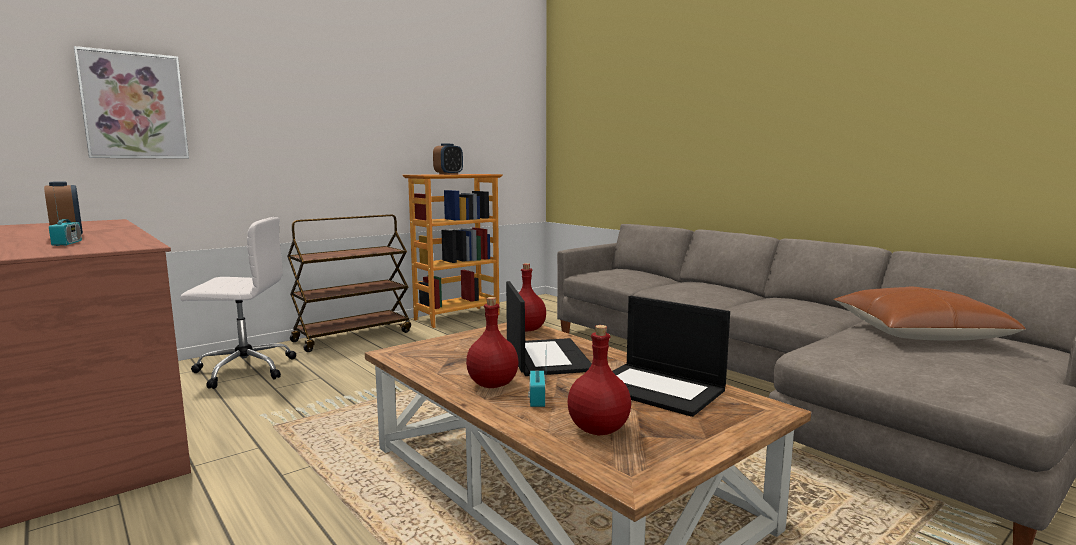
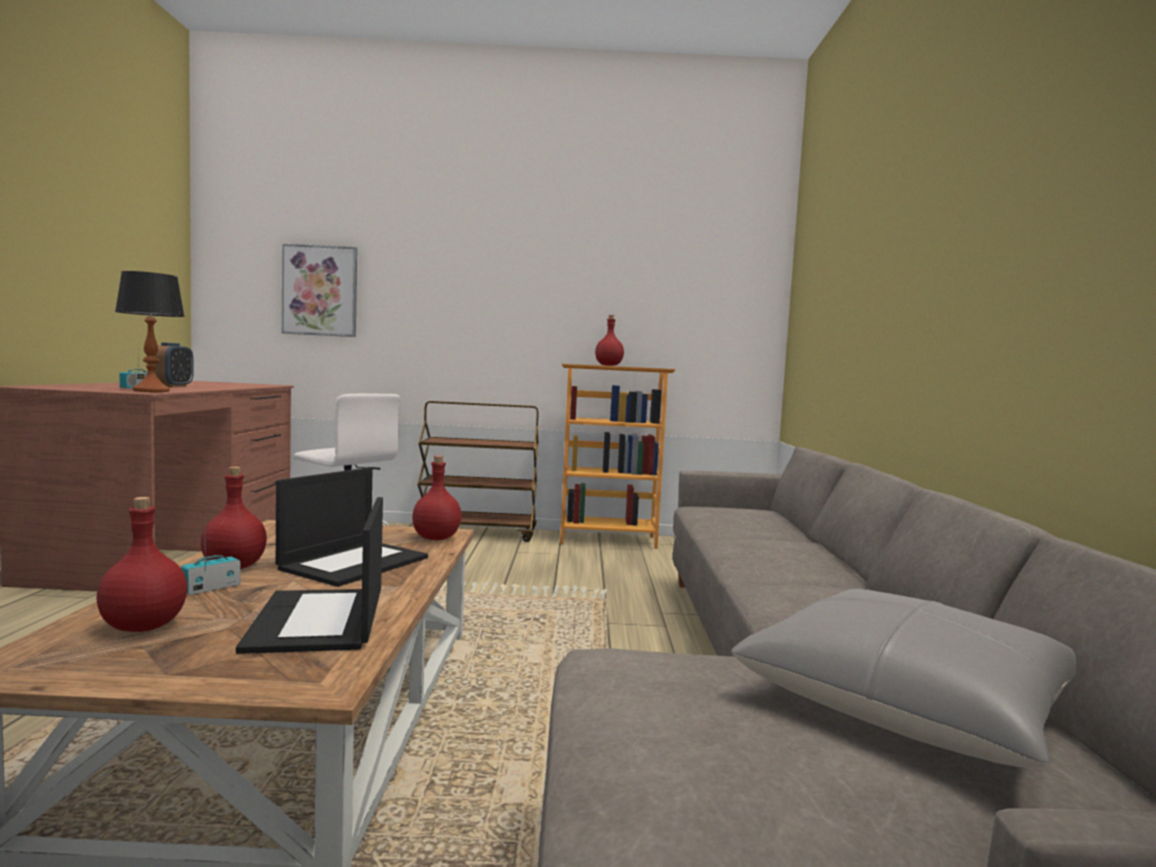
camera: 40 degrees right, 5 degrees down
(130, 244) = (151, 391): none -> table lamp
(448, 174) = (608, 365): alarm clock -> red bottle
(917, 333) = (907, 704): brown pillow -> grey pillow

